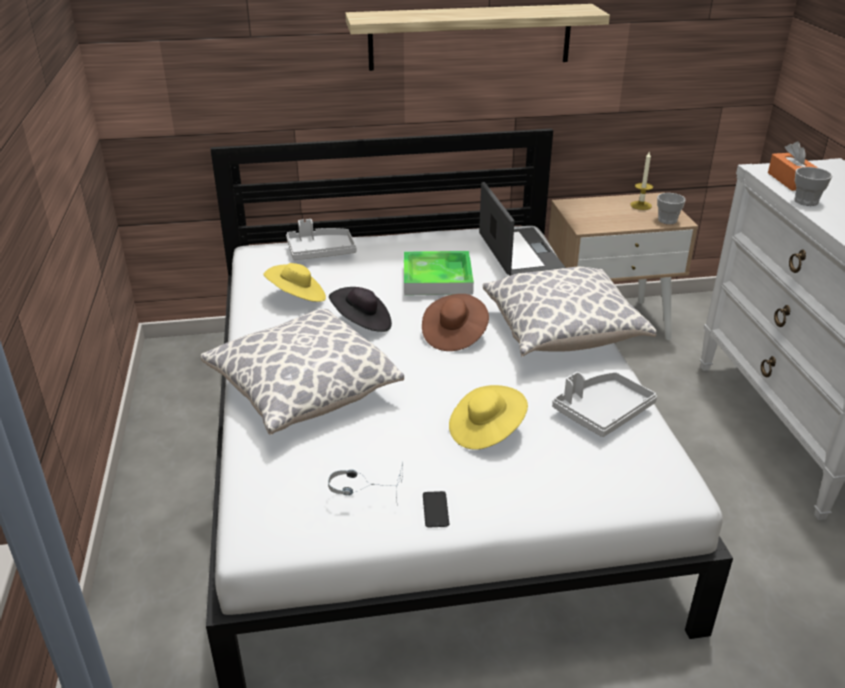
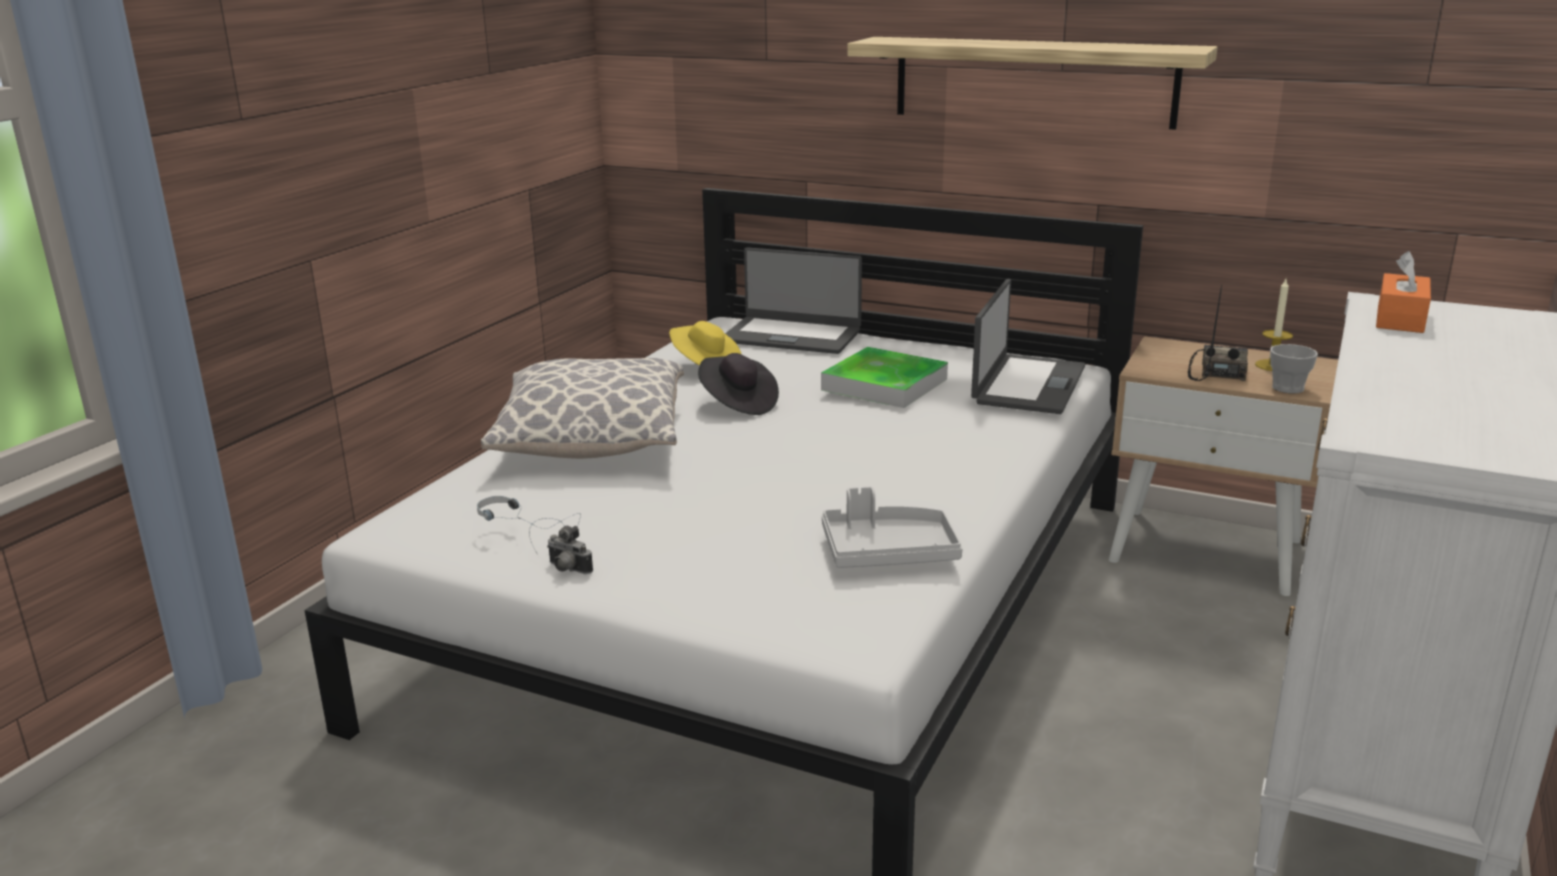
camera: 35 degrees right, 10 degrees down
(320, 252) = (792, 336): grey tray -> laptop
(435, 510) = (567, 570): phone -> camera
(454, 335) = (823, 438): brown hat -> none
(486, 431) = (724, 527): yellow hat -> none
(562, 333) = (961, 471): pillow -> none
(621, 218) = (1217, 372): none -> radio
(806, 201) = (1375, 341): cup -> none

